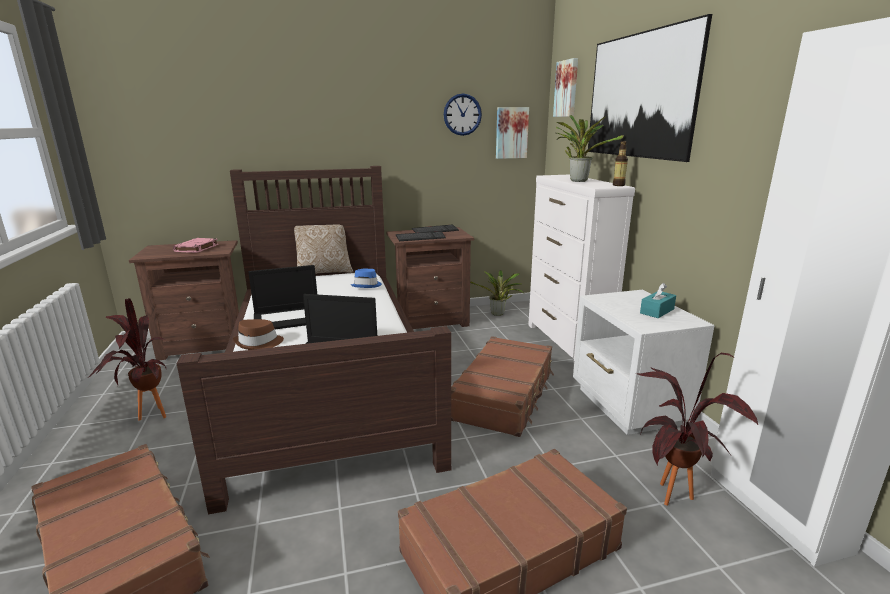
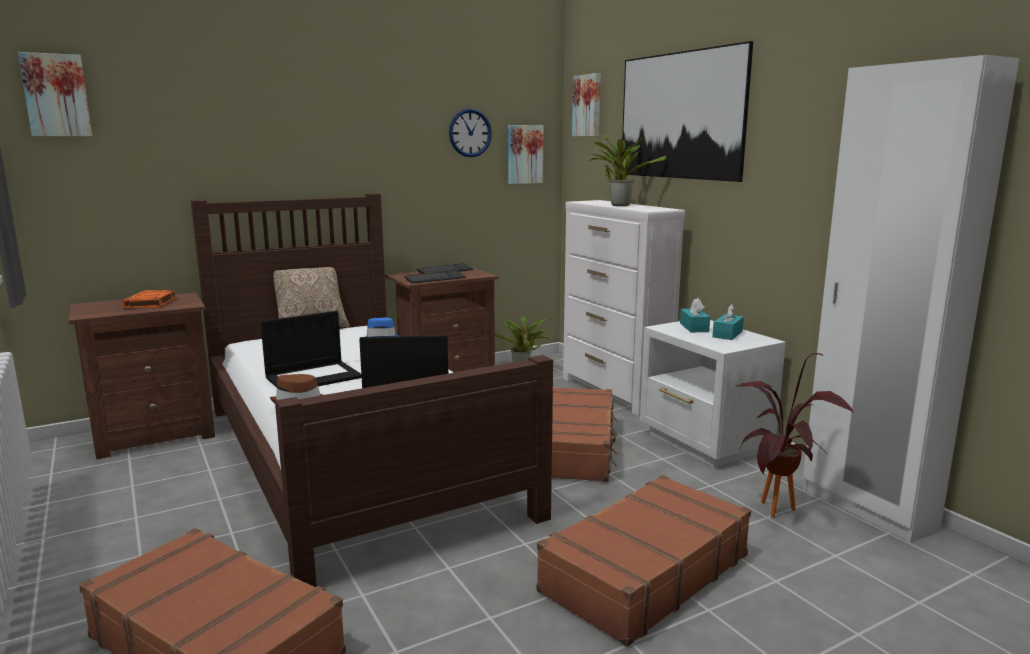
camera: 15 degrees left, 5 degrees down
(129, 88) = (56, 95): none -> picture
(146, 418) = (137, 520): potted plant -> none
(196, 248) = (150, 303): pink book -> orange book
(618, 185) = (667, 208): bottle -> none
(627, 300) = (694, 327): none -> turquoise tissue box

